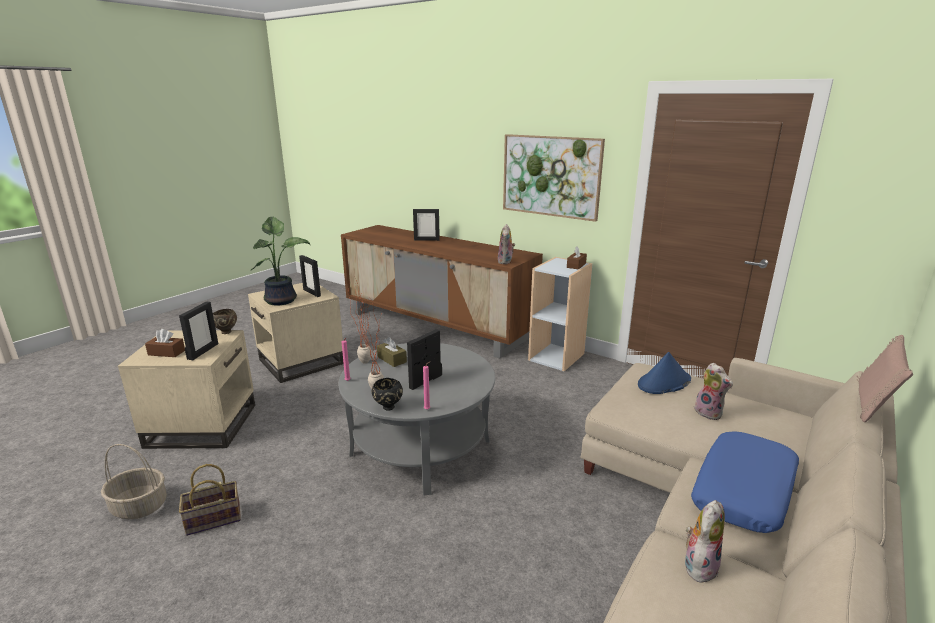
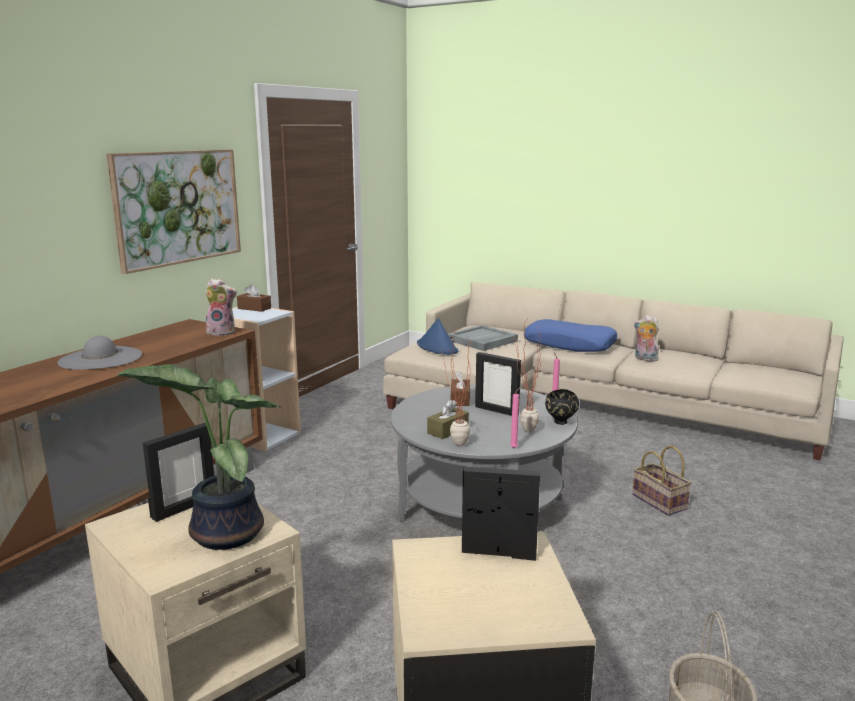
camera: 95 degrees left, 5 degrees down
(166, 352) = (518, 595): brown tissue box -> brown tissue box (460, 399)
(212, 520) = (681, 633): basket -> basket (661, 502)
(226, 332) = (406, 554): brown bowl -> none
(426, 239) = (33, 377): picture frame -> none
(454, 245) = (100, 358): none -> grey hat
(709, 413) = (482, 341): plush toy -> grey tray
(874, 403) = (515, 285): beige pillow -> none

